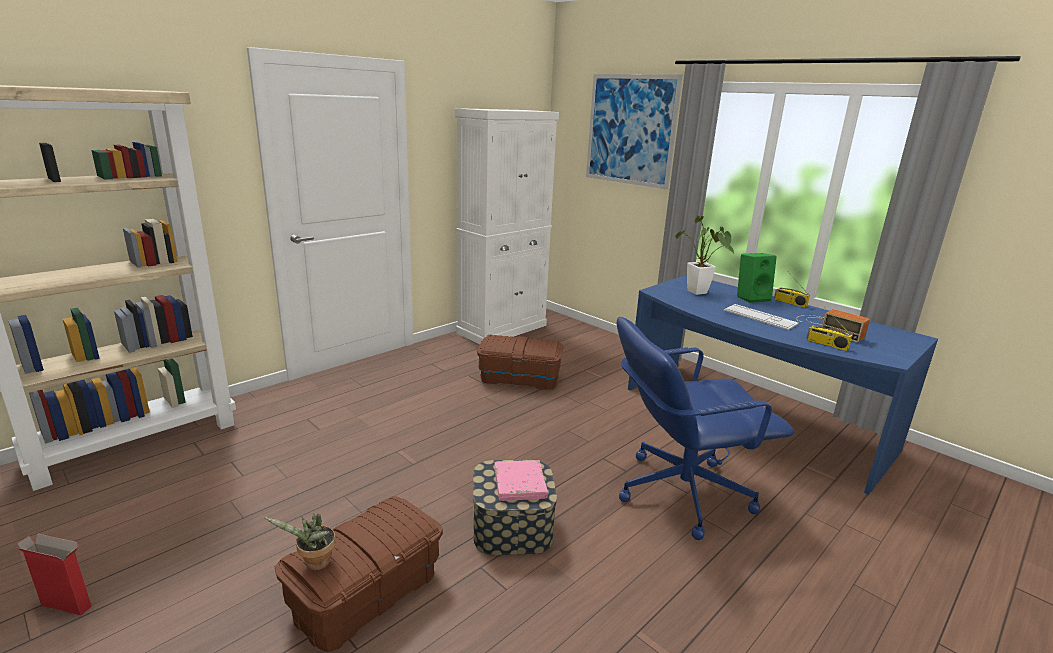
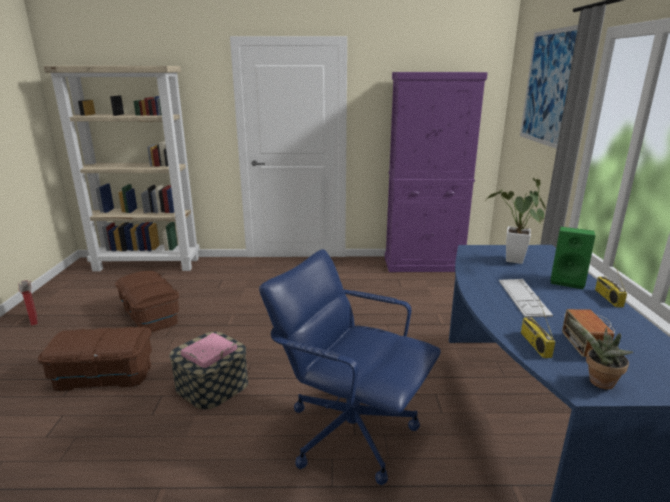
camera: 45 degrees right, 0 degrees up
(315, 564) = (62, 338): potted plant -> potted plant (598, 383)
(502, 329) = (423, 264): white cabinet -> purple cabinet
(519, 378) = (376, 301): brown storage box -> brown storage box (151, 315)

